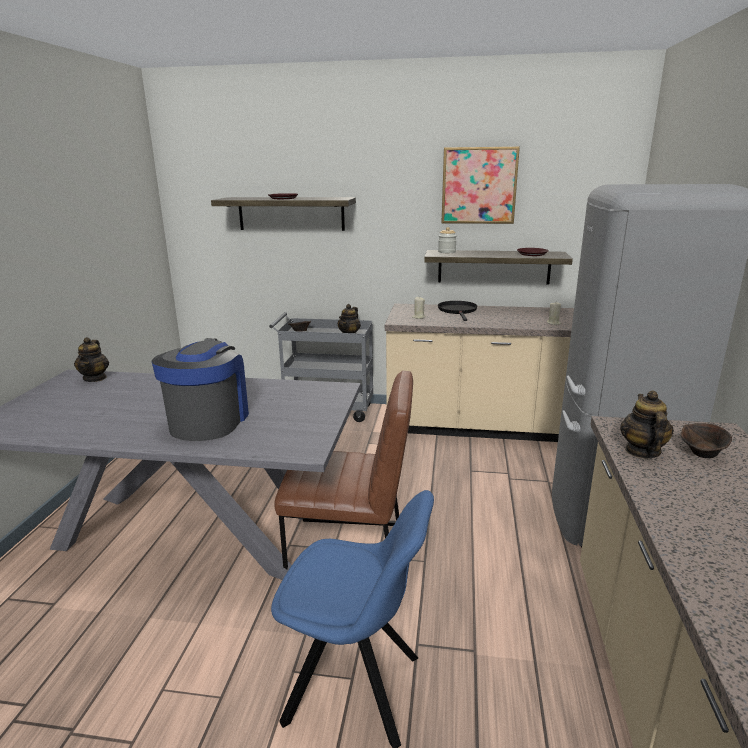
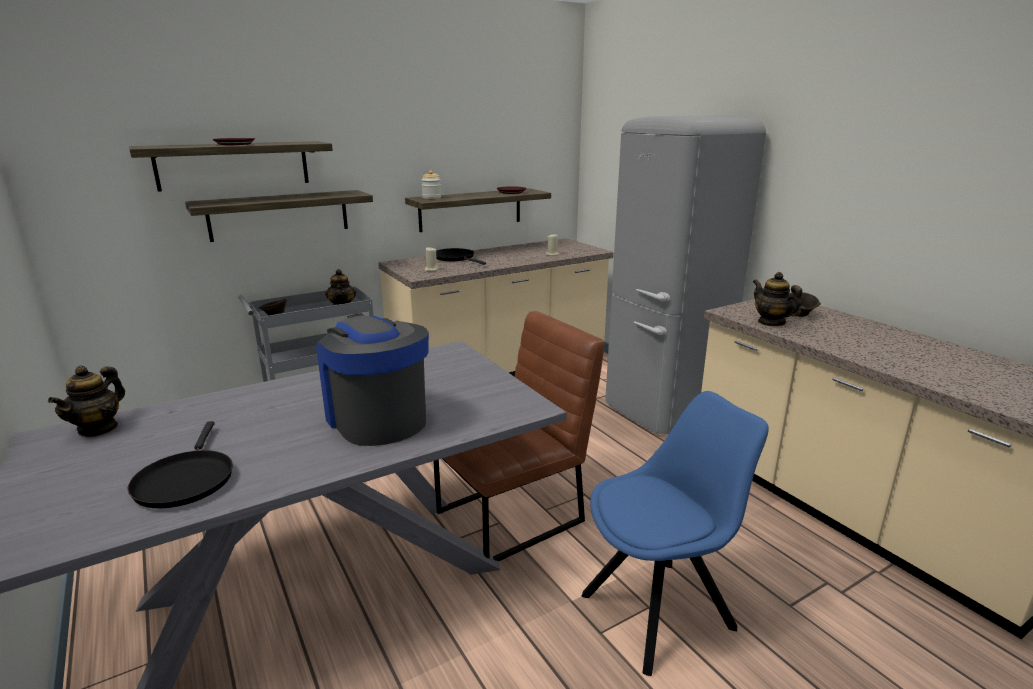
camera: 40 degrees left, 0 degrees up
(75, 421) = (185, 480): none -> black frying pan
(95, 378) = (98, 428): teapot -> teapot turned 60 degrees clockwise
(320, 254) = (279, 215): none -> shelf
(479, 185) = (450, 125): picture -> none

